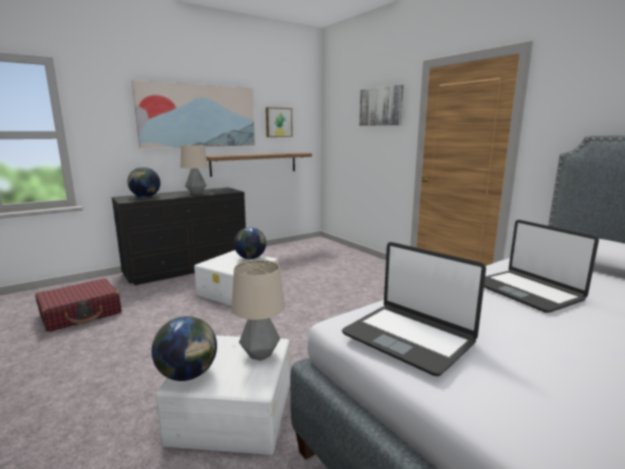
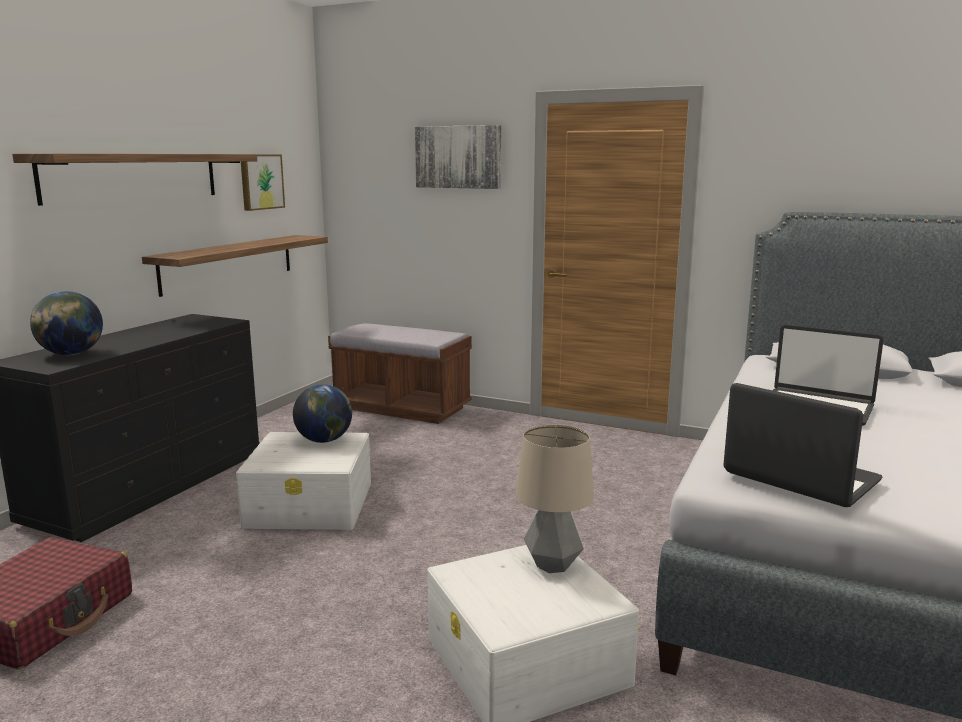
camera: 30 degrees left, 0 degrees up
(188, 374) = (499, 617): globe -> none
(196, 193) = (163, 334): table lamp -> none
(199, 116) = (133, 177): picture -> shelf
(340, 253) = (402, 408): none -> brown bench
(408, 338) = (800, 478): laptop -> laptop turned 150 degrees counterclockwise

